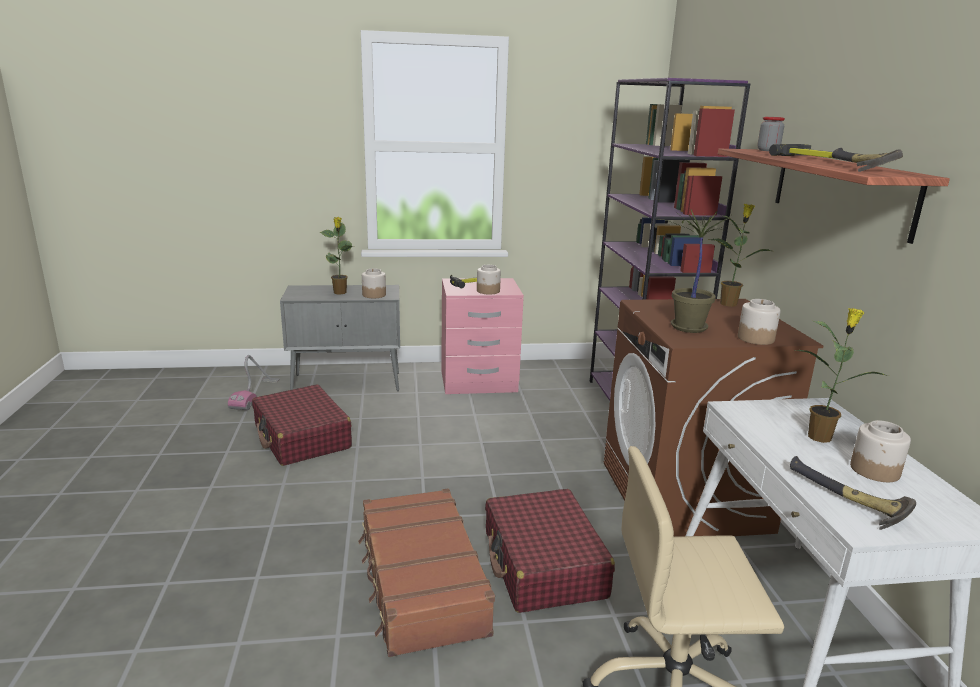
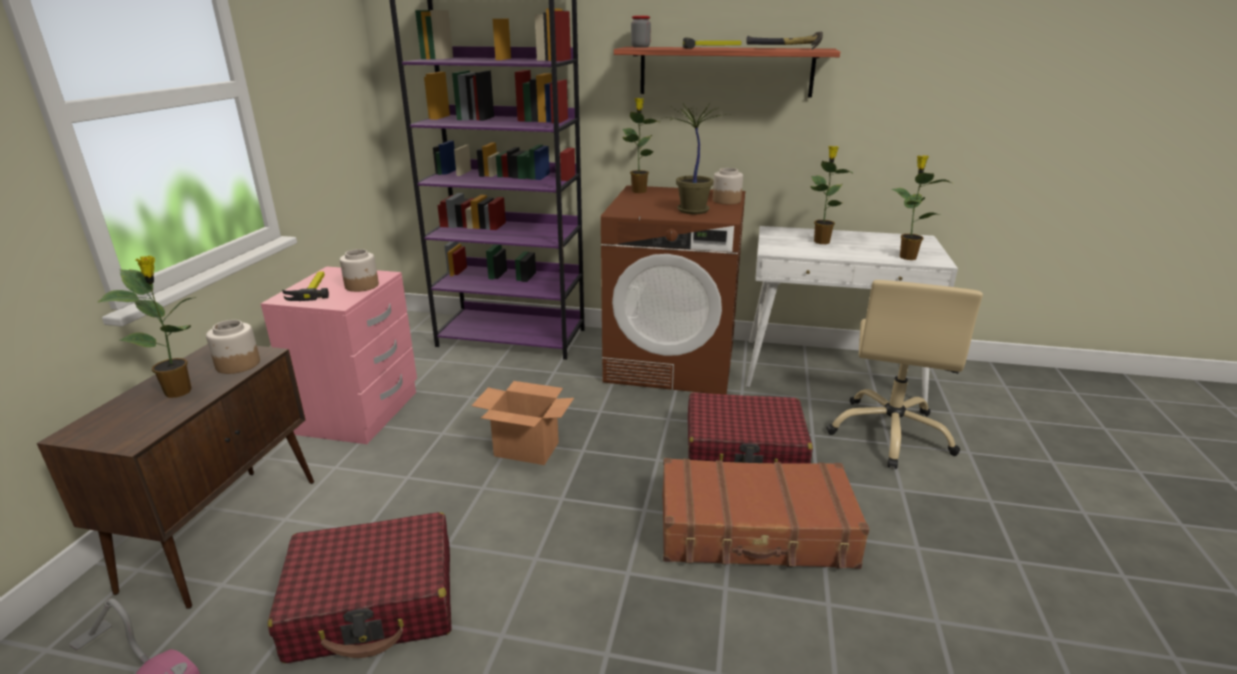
camera: 70 degrees left, 5 degrees up
(347, 383) = (225, 531): grey cabinet -> brown cabinet
(474, 450) = (525, 449): none -> cardboard box
(844, 501) = (907, 257): hammer -> potted plant
(875, 470) = (867, 241): jar -> none

